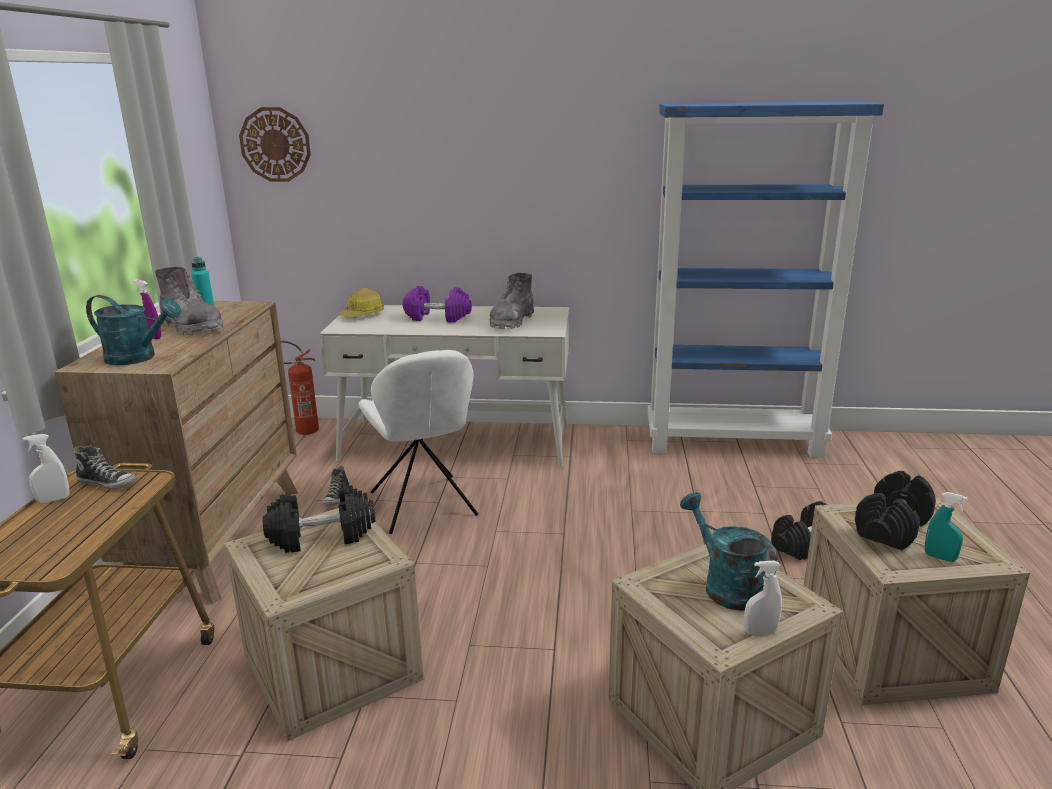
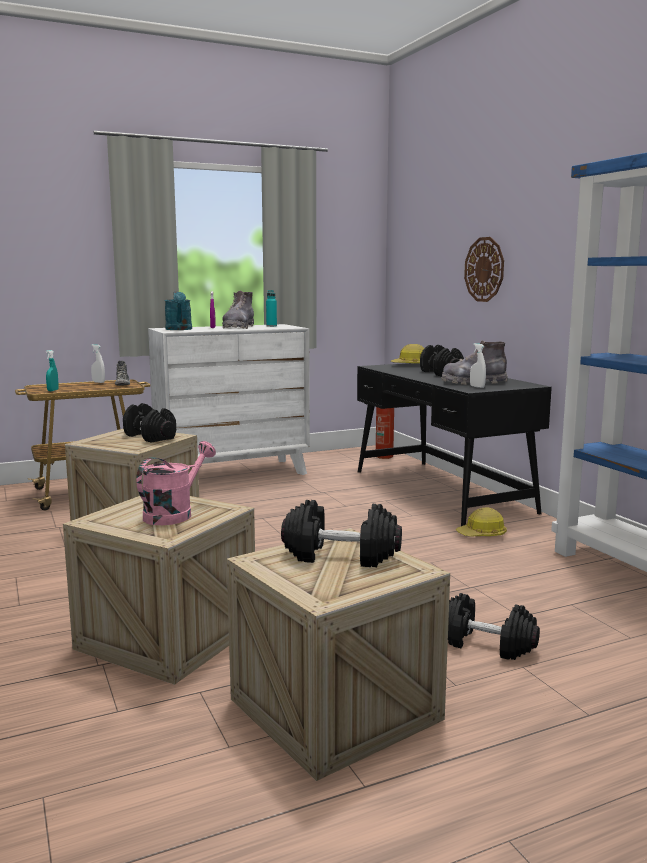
camera: 60 degrees right, 10 degrees down
(217, 538) = (232, 474): brown dresser -> white dresser
(275, 144) = (407, 233): wall clock -> wall clock (484, 269)
(337, 497) = (312, 483): shoe -> none
(424, 506) = (334, 504): white chair -> none
(438, 317) = (441, 373): purple dumbbell -> black dumbbell
(456, 442) = (440, 491): white desk -> black desk
(589, 466) = (482, 535): none -> hard hat
(725, 586) = (174, 514): turquoise watering can -> pink watering can
(760, 632) = (118, 528): white spray bottle -> white spray bottle (477, 387)
(939, 557) = (301, 576): turquoise spray bottle -> turquoise spray bottle (53, 390)

